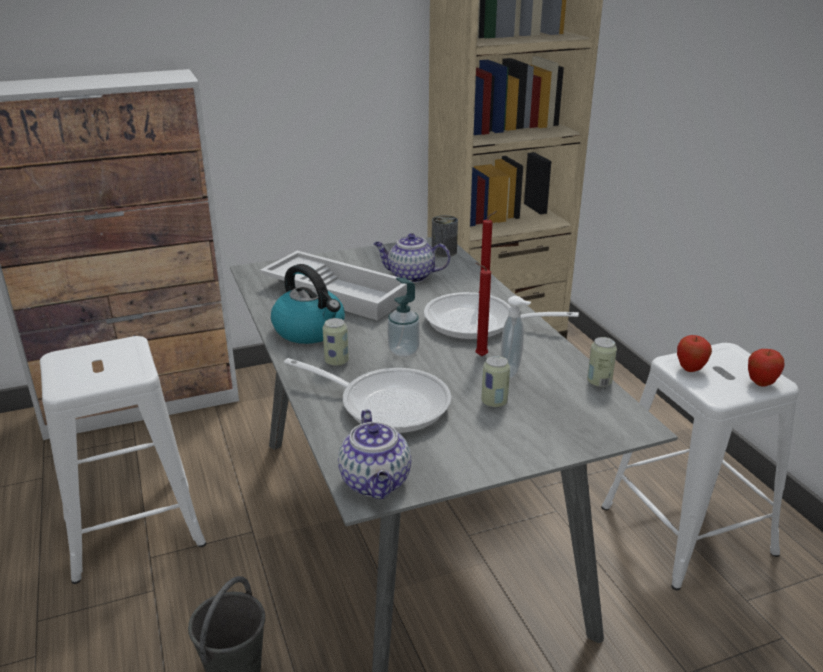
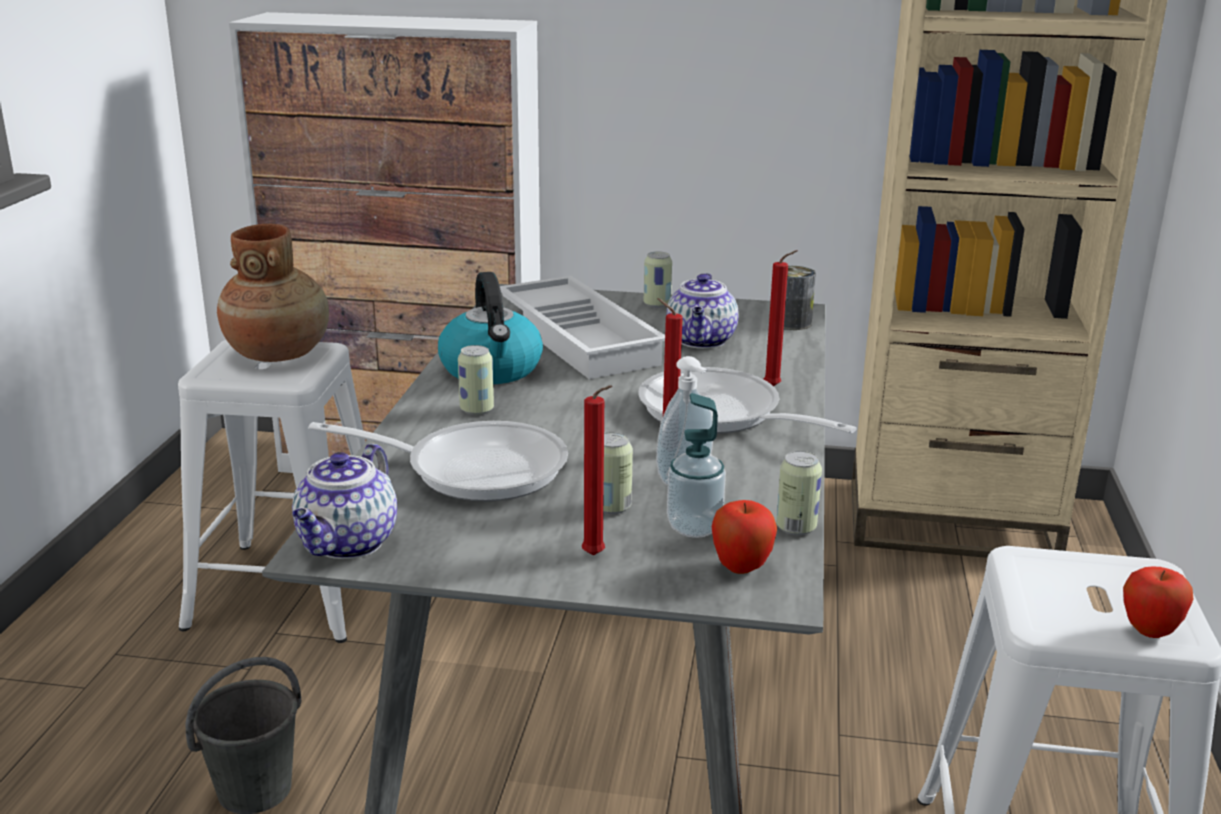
camera: 30 degrees right, 5 degrees down
(101, 356) = (278, 354): none -> brown vase
(354, 257) = (657, 304): none -> can
(386, 404) = (473, 469): frying pan -> frying pan turned 45 degrees counterclockwise
(403, 351) = (574, 420): soap dispenser -> soap dispenser (694, 527)
(410, 276) = (702, 341): teapot -> teapot turned 120 degrees counterclockwise
(525, 437) = (596, 556): none -> red candle
(690, 369) = (1041, 576): apple -> apple (741, 568)

